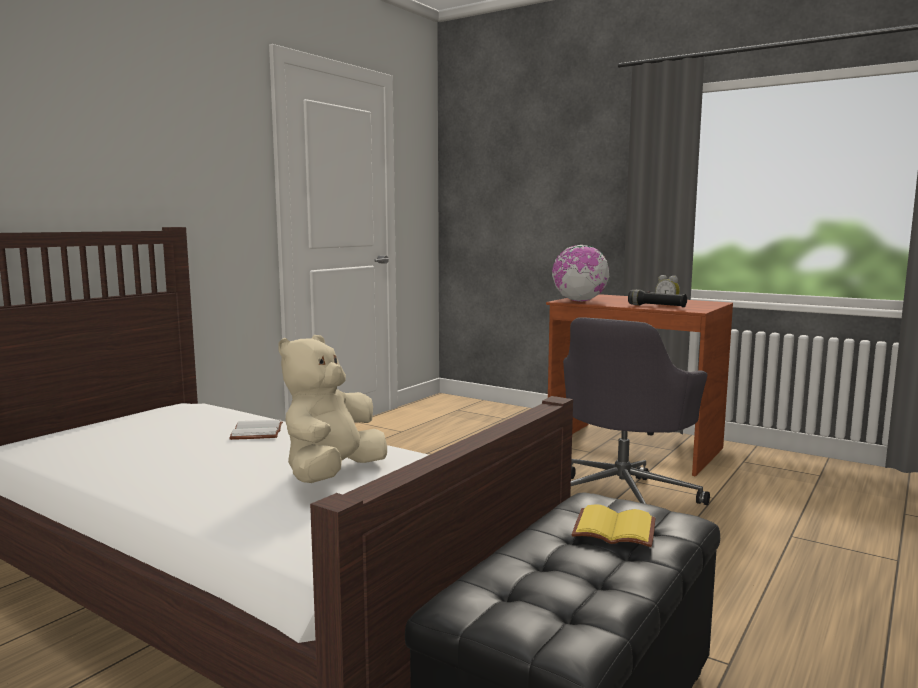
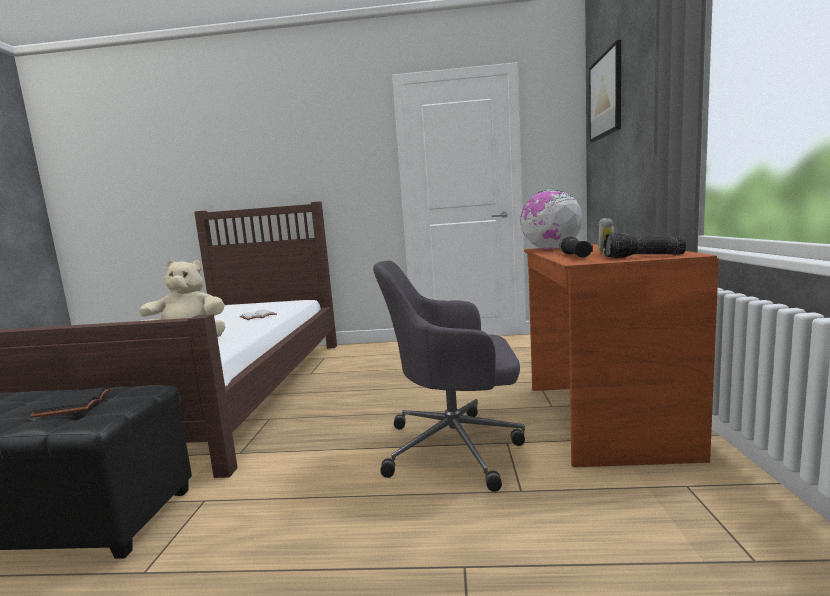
camera: 60 degrees right, 0 degrees up
(496, 144) = (606, 96): none -> picture
(612, 530) = (72, 404): yellow book -> black book
(706, 305) = (643, 257): none -> flashlight

